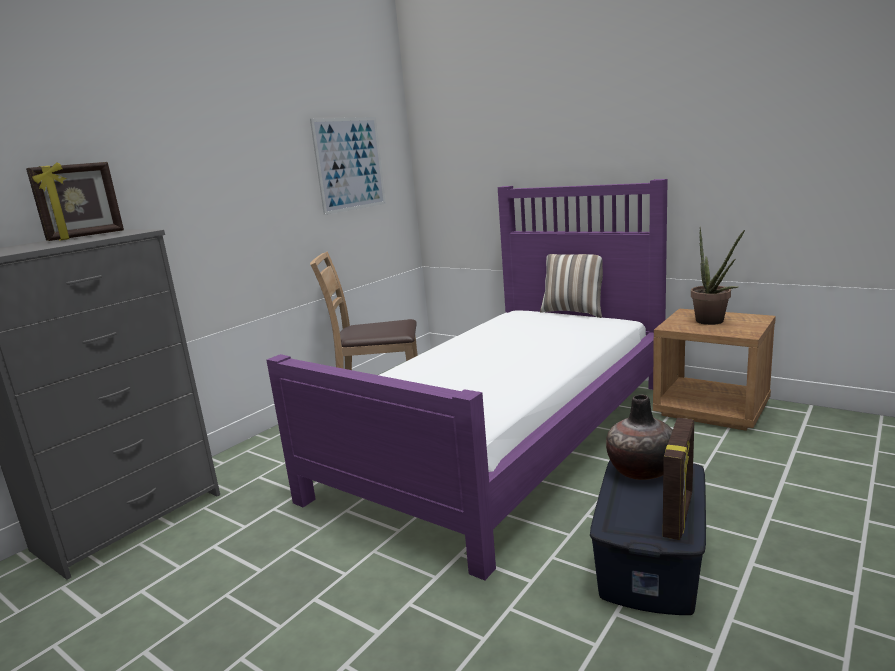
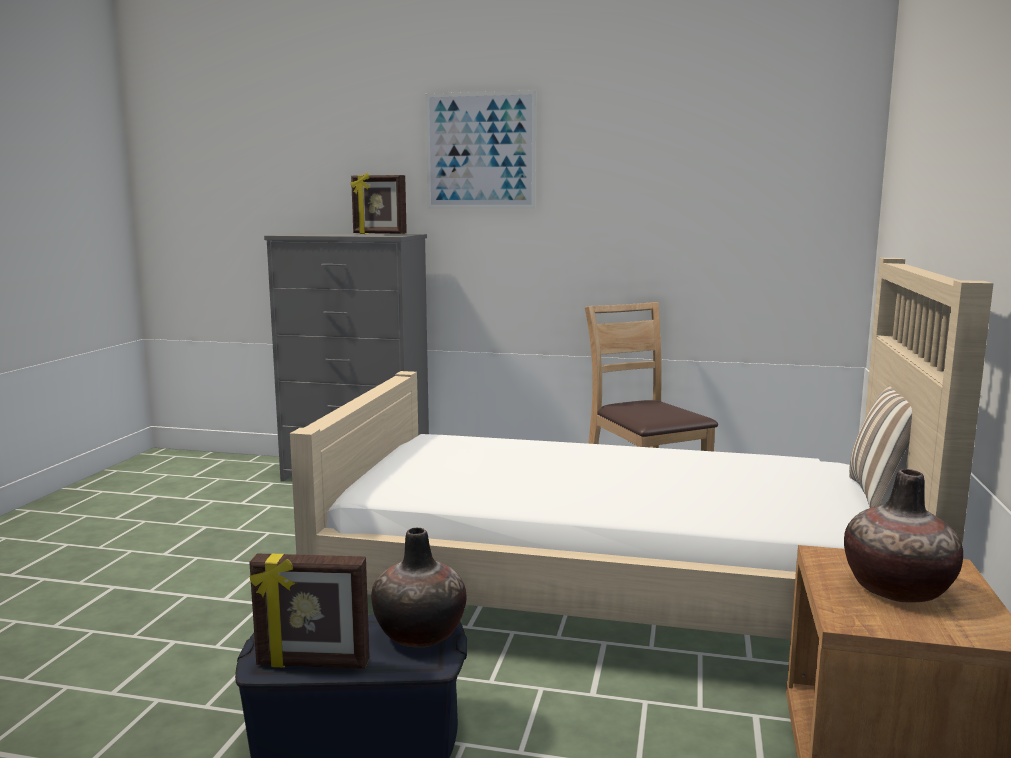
camera: 65 degrees right, 5 degrees down
(349, 164) = (737, 198): picture -> picture (480, 151)
(505, 436) = (614, 594): purple bed -> beige bed
(713, 322) = (897, 589): potted plant -> vase

